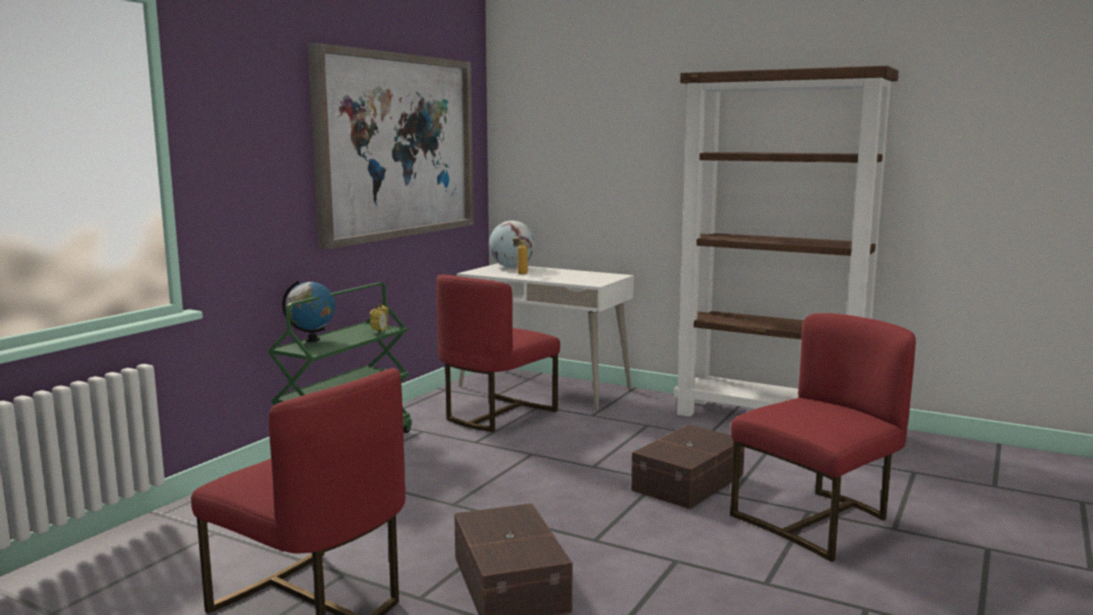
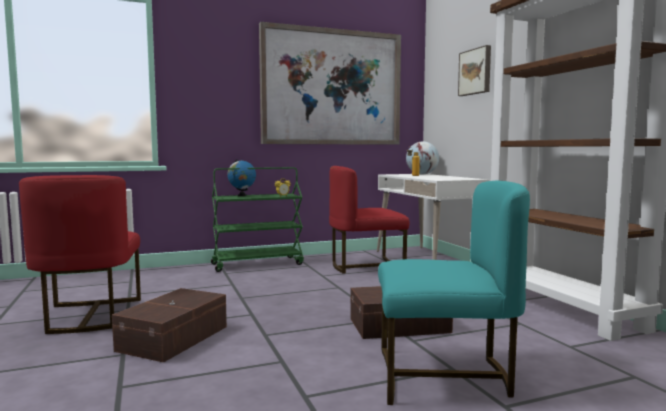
camera: 40 degrees right, 5 degrees down
(598, 132) = (476, 72): none -> picture
(817, 521) = (443, 376): red chair -> turquoise chair

